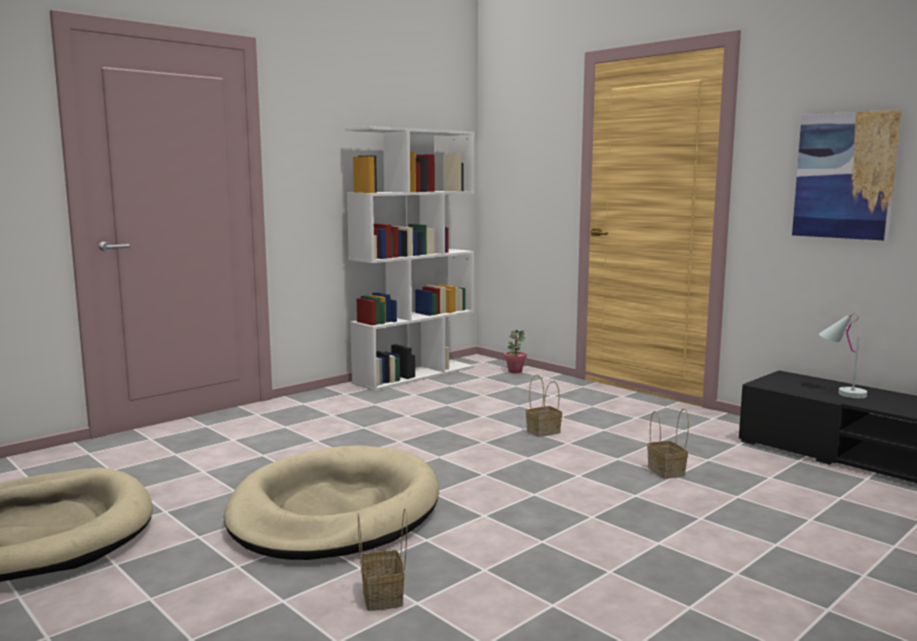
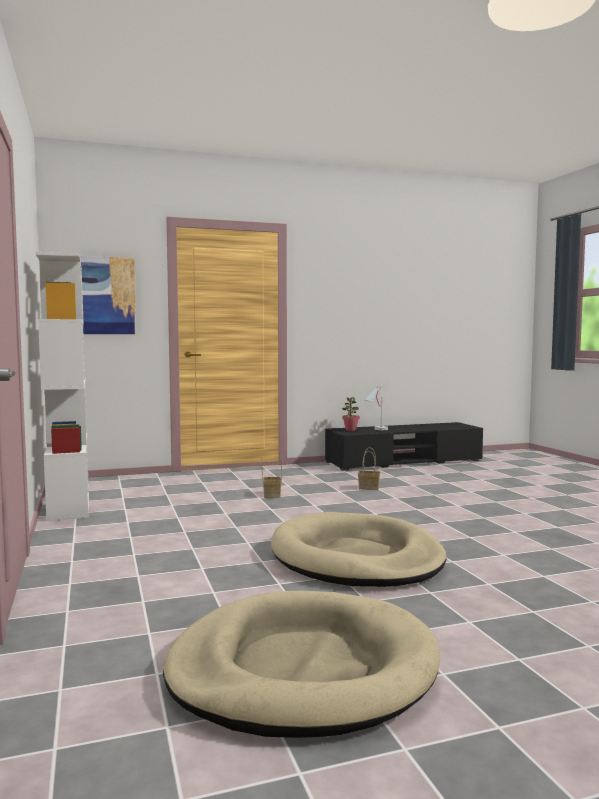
camera: 65 degrees left, 5 degrees down
(384, 597) = (494, 560): basket -> none
(515, 371) = (125, 479): potted plant -> potted plant (350, 430)
(844, 176) = (350, 314): picture -> picture (105, 295)

